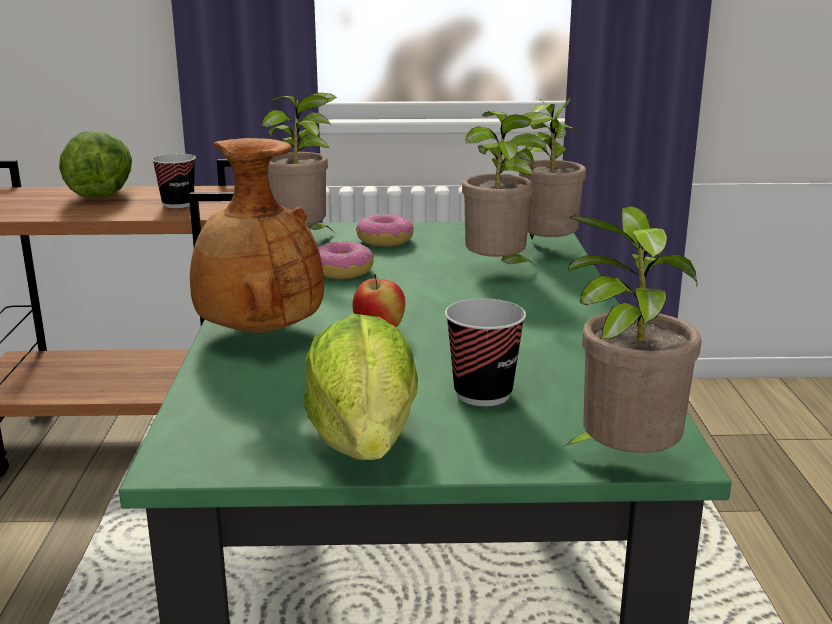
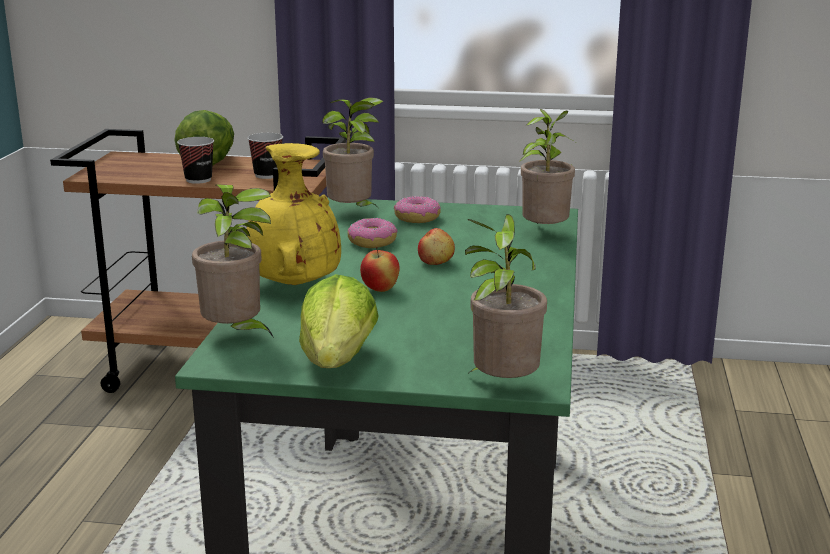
camera: 10 degrees right, 0 degrees up
(258, 333) = (292, 284): brown vase -> yellow vase
(435, 292) = (436, 262): none -> apple
(483, 394) = (433, 337): cup -> cup (198, 180)
(499, 272) = (495, 249): potted plant -> potted plant (236, 336)

